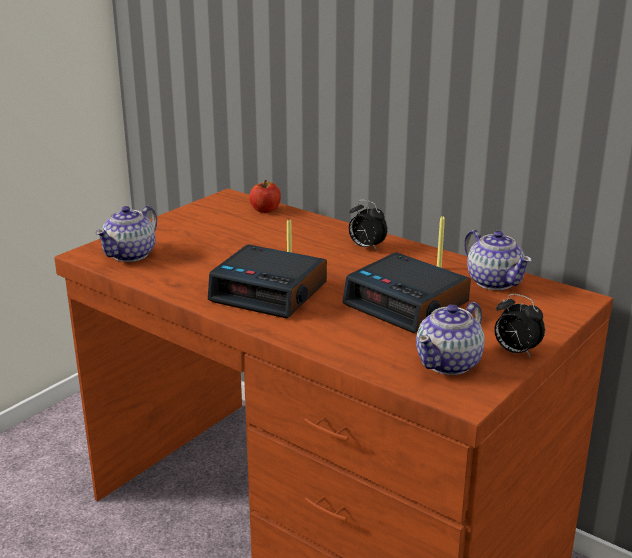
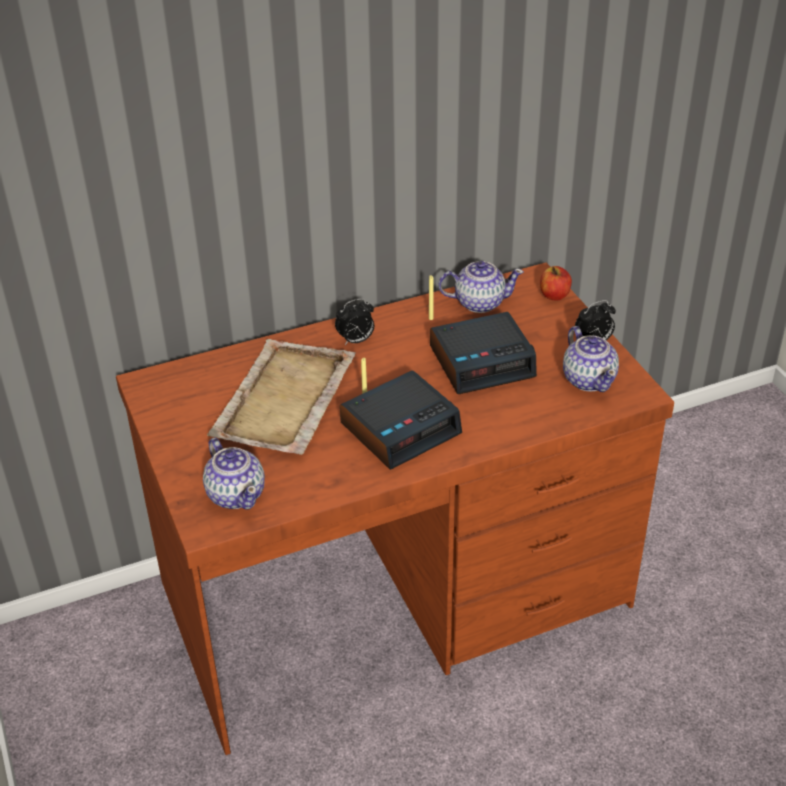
camera: 60 degrees left, 15 degrees up
(256, 242) = (283, 401): none -> beige tray
(265, 210) = (208, 369): apple -> apple (554, 295)

